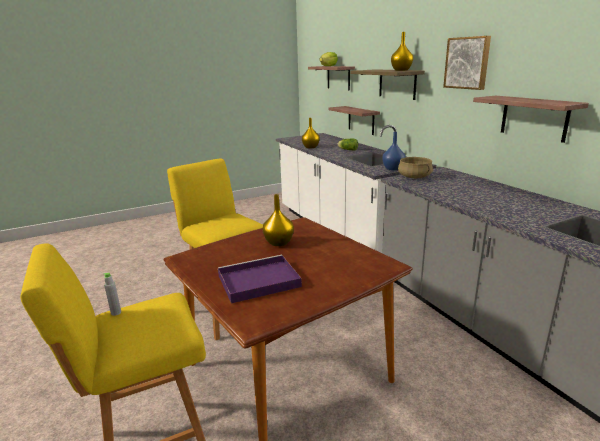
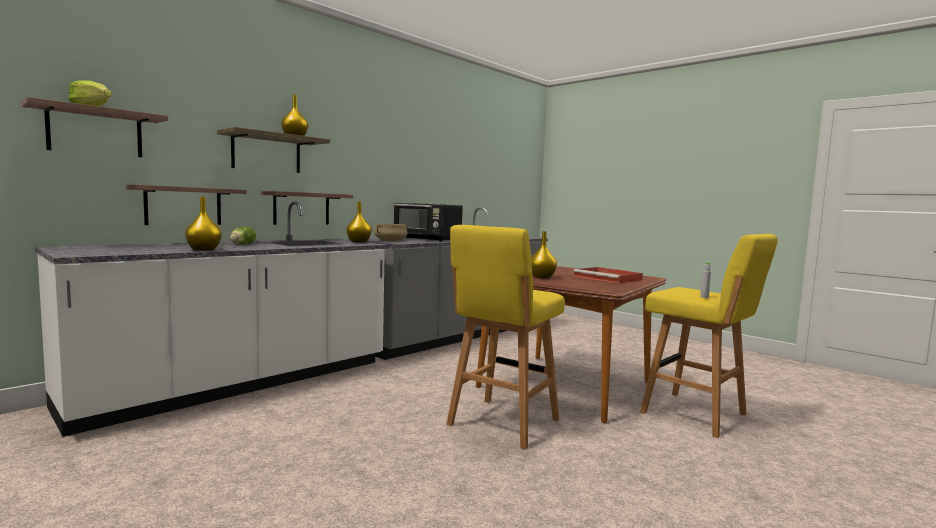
camera: 110 degrees left, 15 degrees down
(257, 281) = (609, 278): purple tray -> red tray
(393, 169) = (358, 242): blue vase -> yellow vase
(464, 190) = (427, 239): none -> black microwave
(467, 63) = (359, 140): picture -> none
(534, 118) = (414, 184): shelf -> shelf (301, 208)

